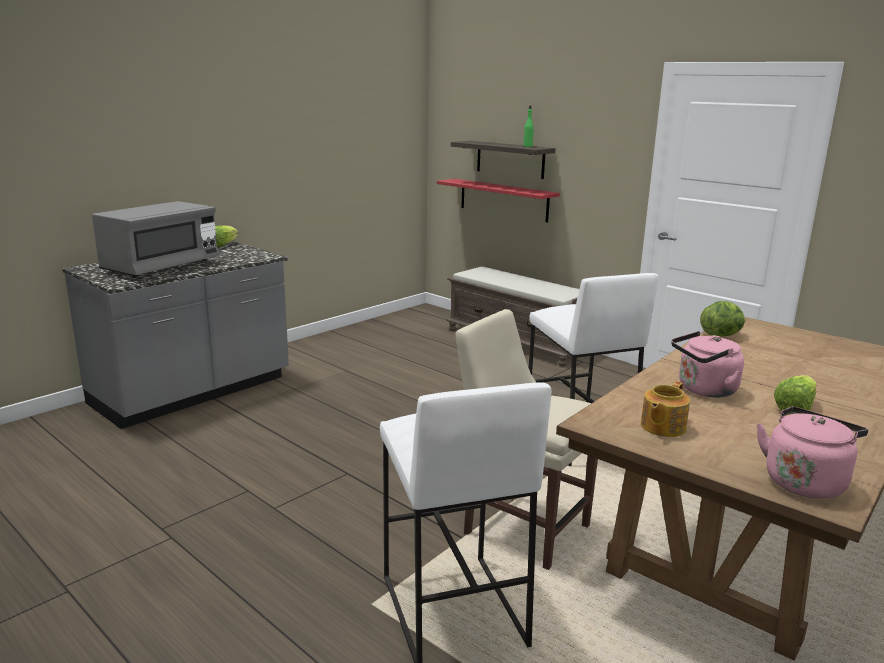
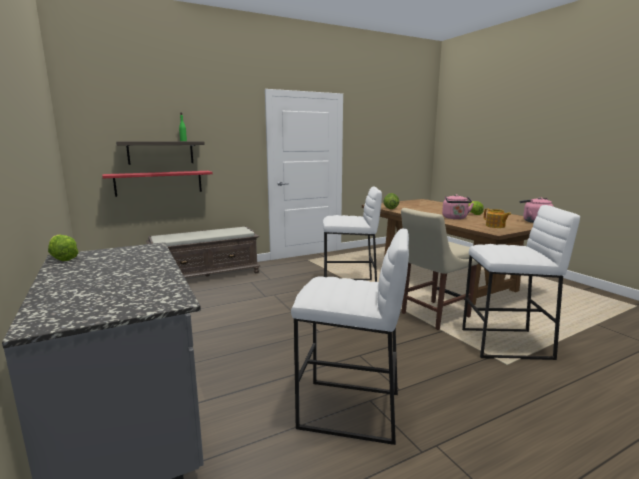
camera: 70 degrees left, 5 degrees down
(162, 267) = (125, 282): grey microwave -> none
(226, 480) = (349, 411): none -> white stool

